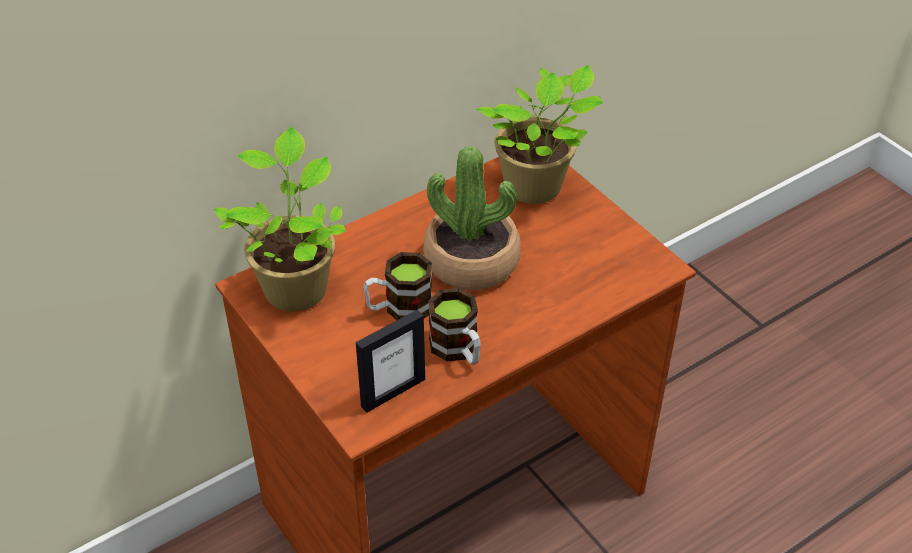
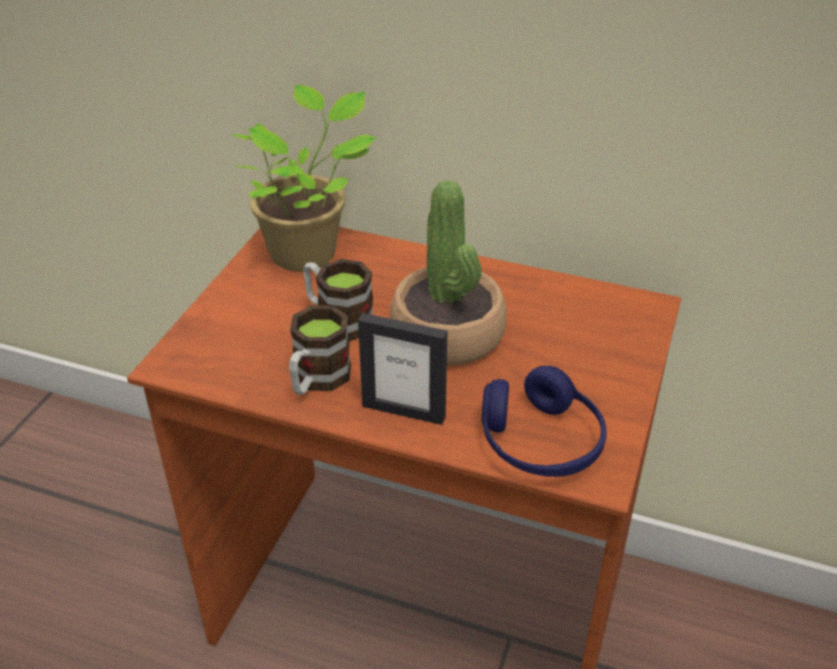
camera: 55 degrees right, 5 degrees down
(393, 392) = (226, 364): picture frame -> picture frame (404, 411)
(537, 188) = (605, 329): potted plant -> none
(613, 275) = (540, 442): none -> blue headphones

